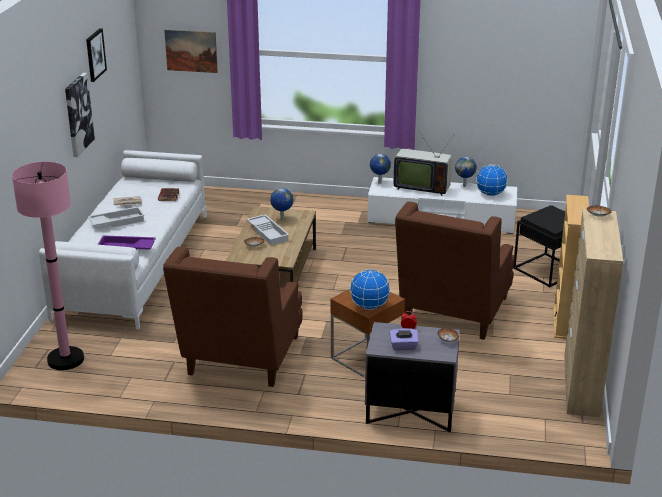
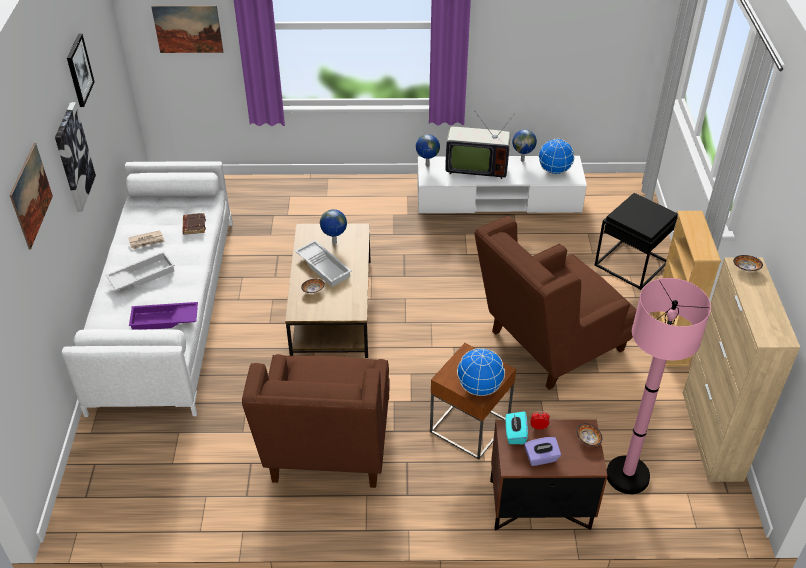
camera: 10 degrees left, 15 degrees up
(37, 116) = (31, 195): none -> picture
(65, 359) = (120, 478): pink floor lamp -> pink floor lamp (627, 476)
(386, 331) = (515, 434): none -> turquoise tissue box
(410, 413) = (539, 505): grey nightstand -> brown nightstand
(453, 315) = (548, 345): brown armchair -> brown armchair turned 45 degrees clockwise

